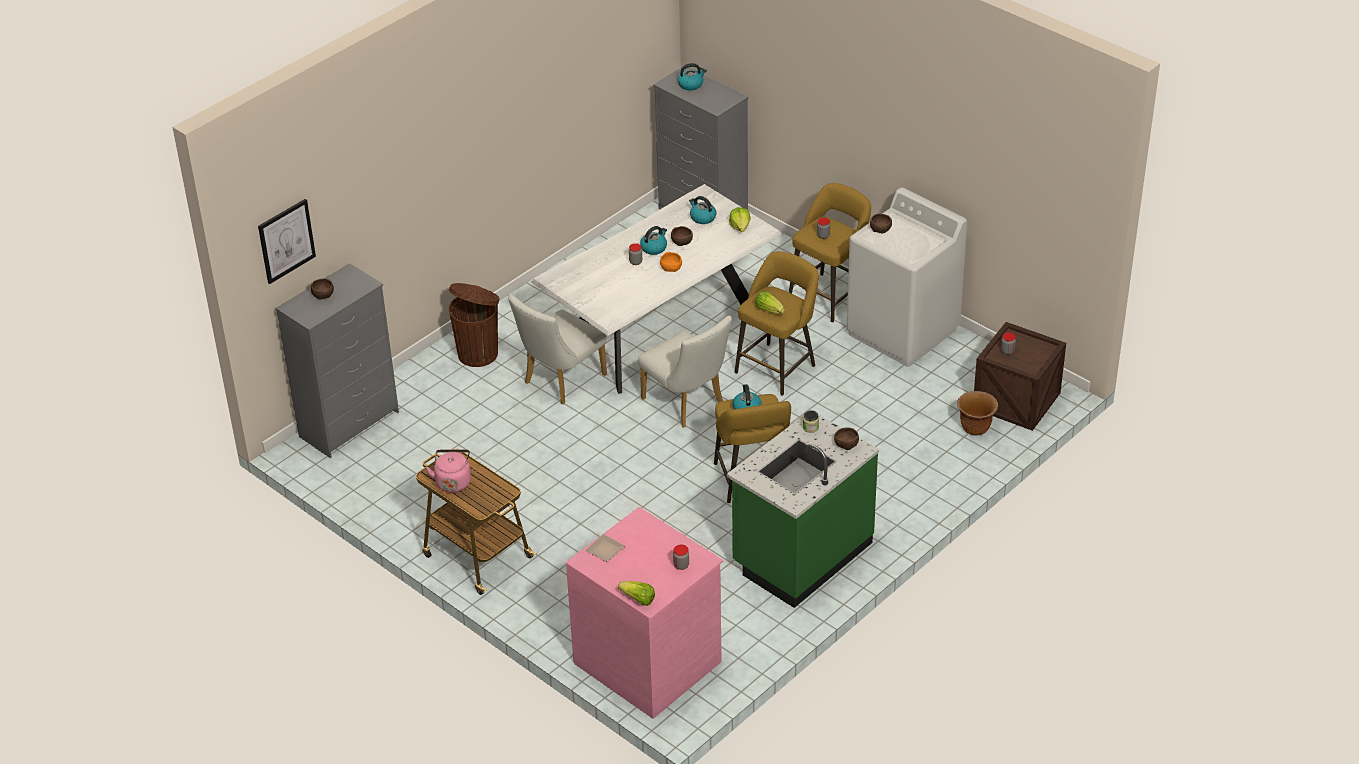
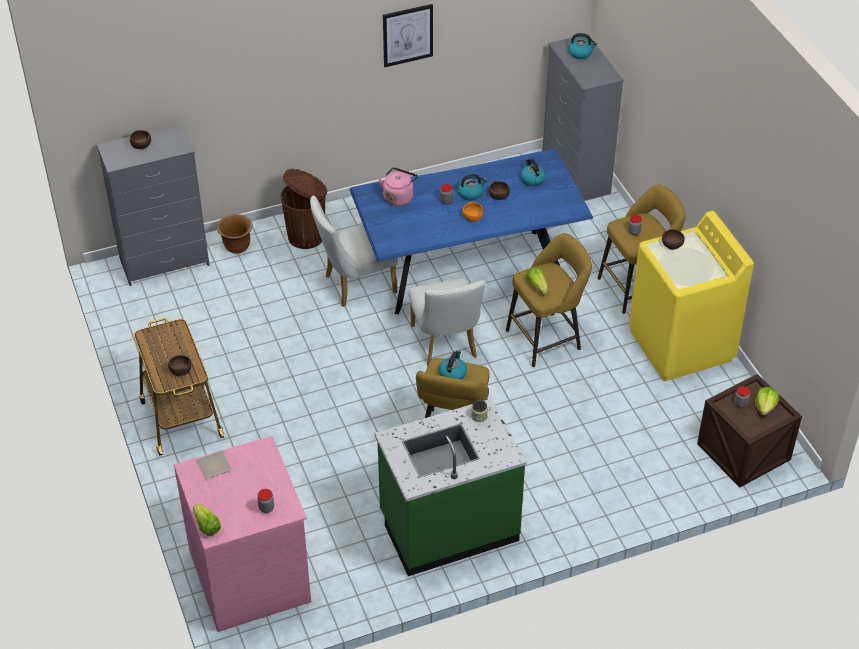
camera: 25 degrees right, 5 degrees up
(286, 240) = (114, 88): picture -> picture (407, 35)
(453, 481) = (159, 349): pink kettle -> pink kettle (398, 197)
(660, 331) = (468, 269): white dining table -> blue dining table
(740, 227) = (559, 199): lettuce -> lettuce (765, 407)
(845, 444) = (499, 445): brown bowl -> brown bowl (180, 370)
(903, 332) = (681, 345): white washing machine -> yellow washing machine
(975, 428) = (687, 465): brown planter -> brown planter (237, 247)

